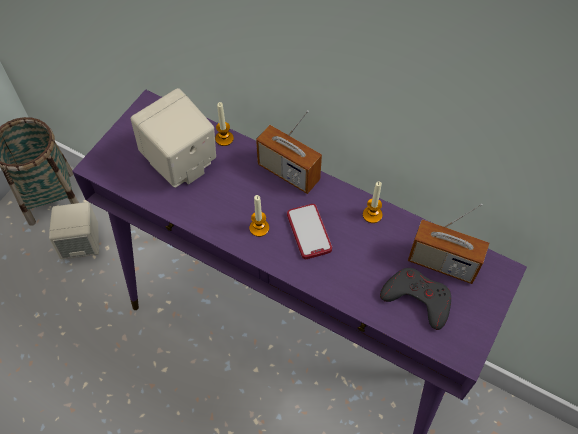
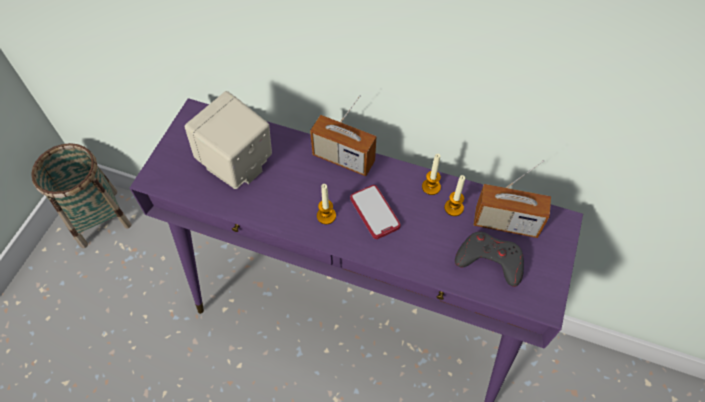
camera: 10 degrees left, 0 degrees up
(82, 244) = (138, 258): beige speaker -> none
(224, 138) = (275, 135): candle -> candle (453, 208)

